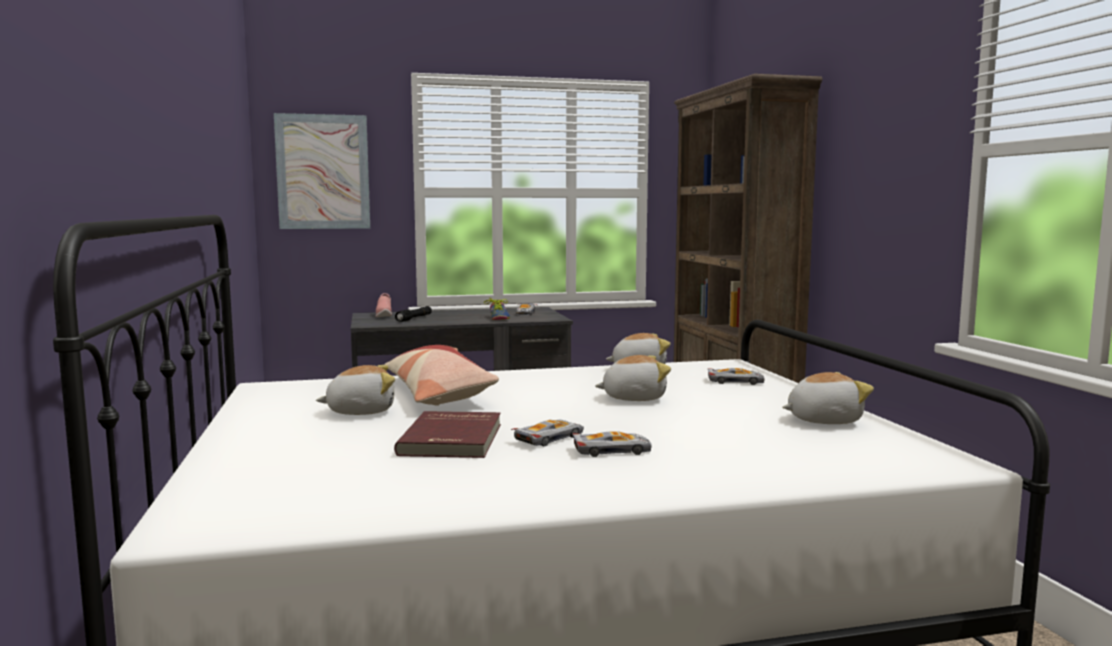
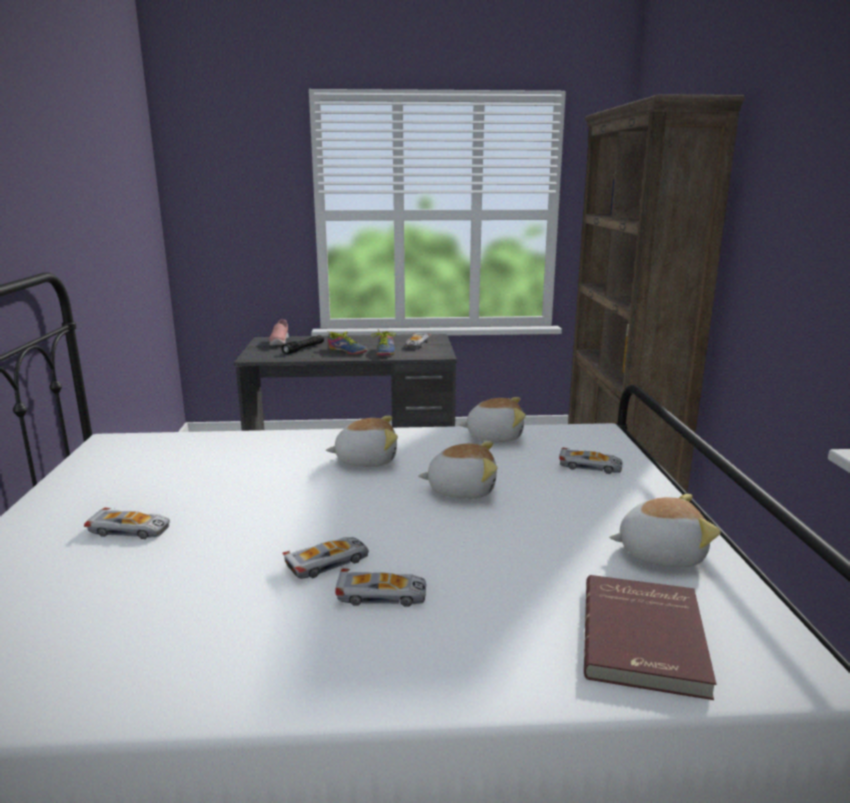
camera: 10 degrees right, 10 degrees up
(323, 172) = (225, 195): picture -> none
(347, 432) = (130, 530): none -> toy car
(360, 411) = (169, 492): plush toy -> plush toy (366, 460)
(438, 392) = (265, 465): pillow -> none
(454, 439) = (226, 554): red book -> red book (646, 638)
(459, 319) = (346, 351): none -> shoe

